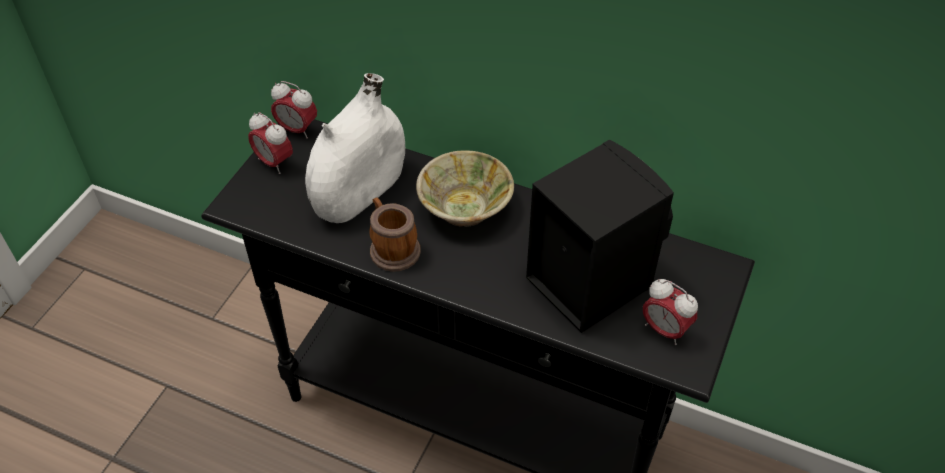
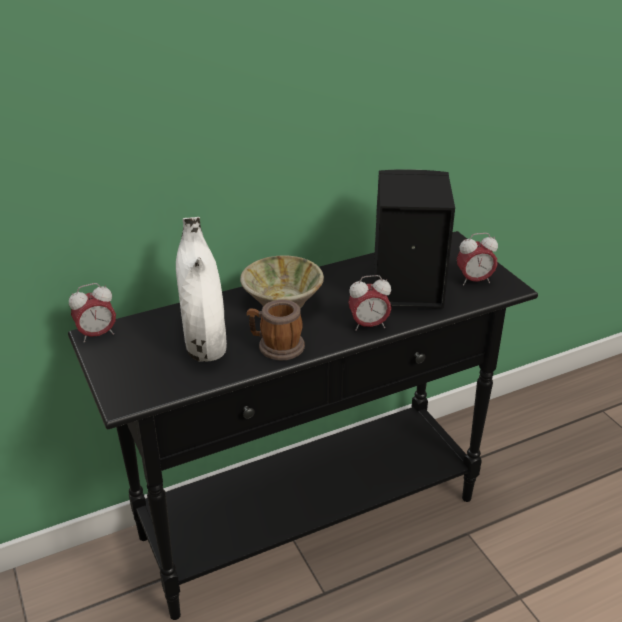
camera: 50 degrees left, 15 degrees down
(274, 162) = (112, 361): alarm clock -> alarm clock (368, 325)

